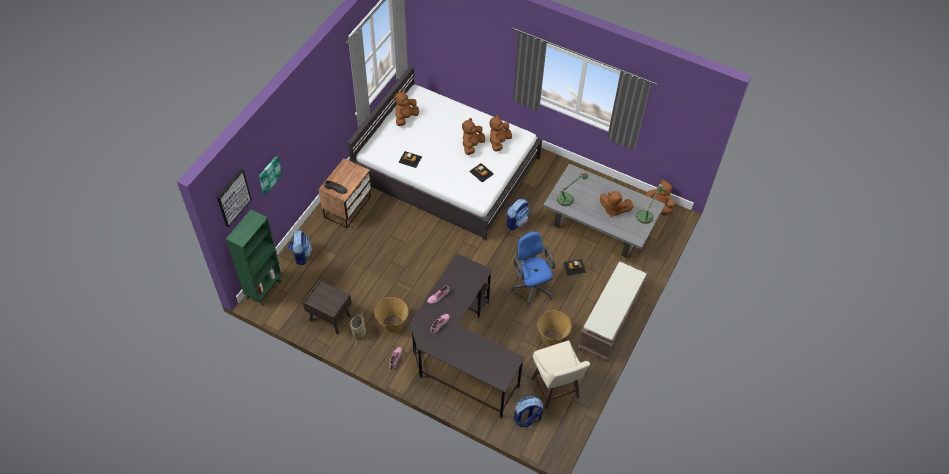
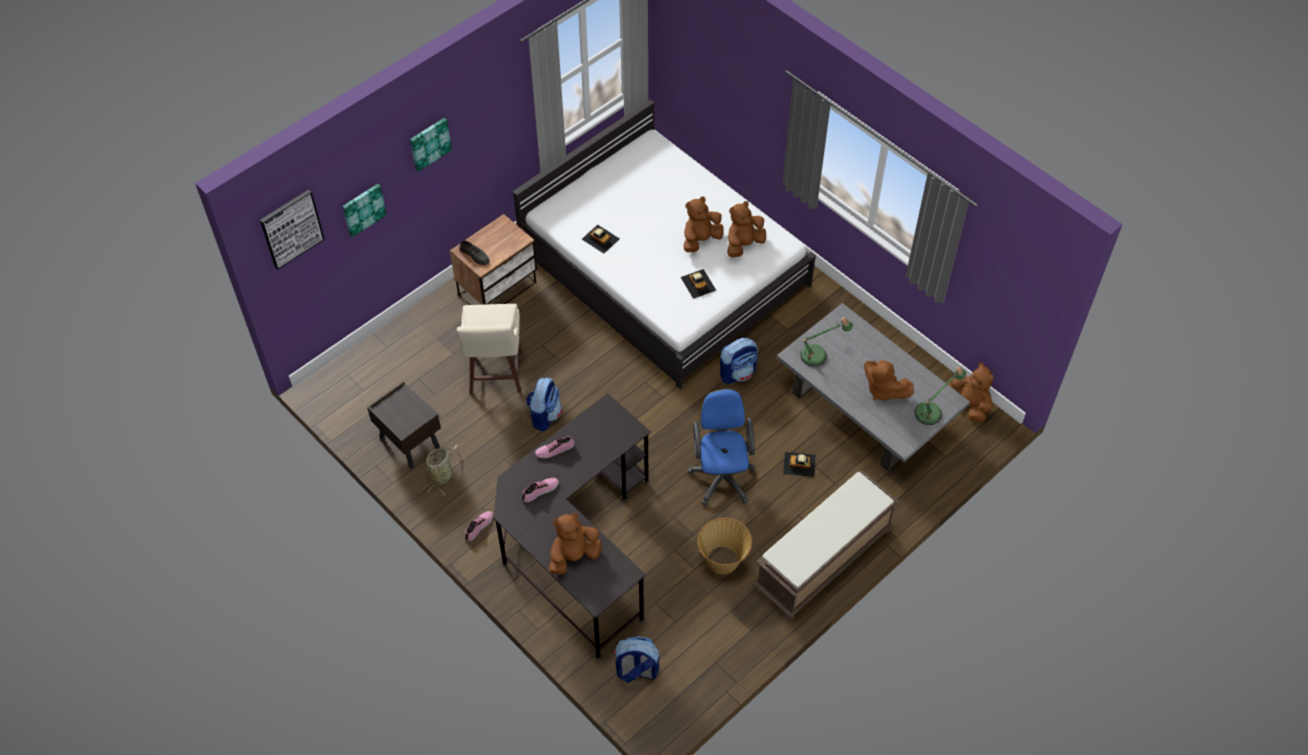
camera: 20 degrees right, 0 degrees up
(265, 289) = (336, 376): green bookcase -> none
(300, 122) = (429, 143): none -> picture
(301, 255) = (404, 341): backpack -> backpack (544, 415)
(392, 323) = (494, 474): basket -> none
(405, 118) = (618, 176): brown plush toy -> brown plush toy (574, 556)
(555, 389) = (696, 639): beige stool -> beige stool (495, 374)

